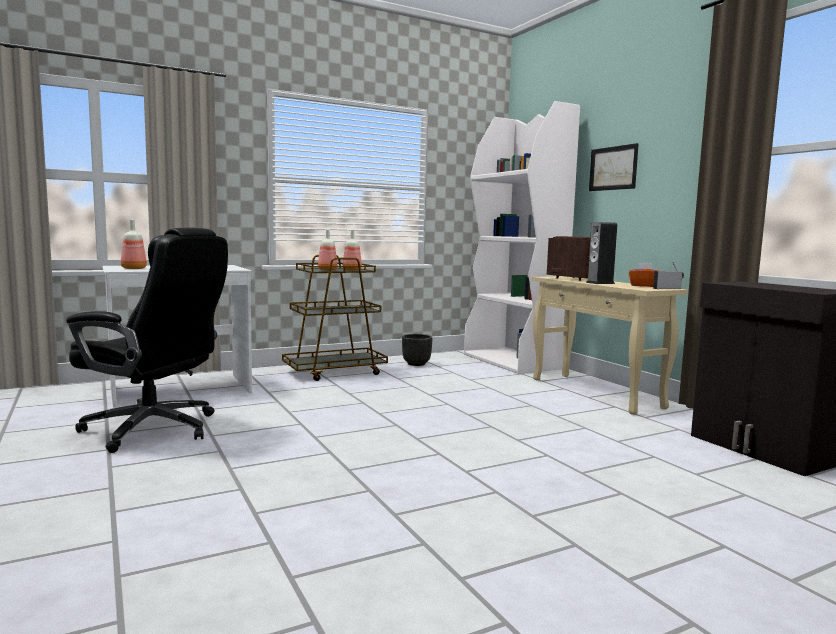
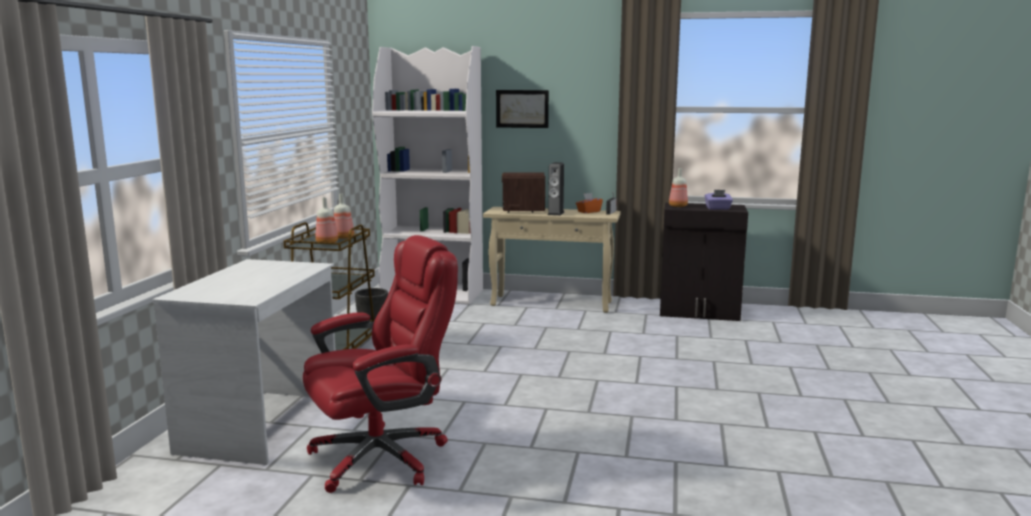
camera: 50 degrees left, 5 degrees up
(133, 268) = (239, 293): bottle -> bottle (678, 206)
(154, 429) = (382, 457): black office chair -> red office chair
(789, 289) = (718, 208): none -> purple tissue box

